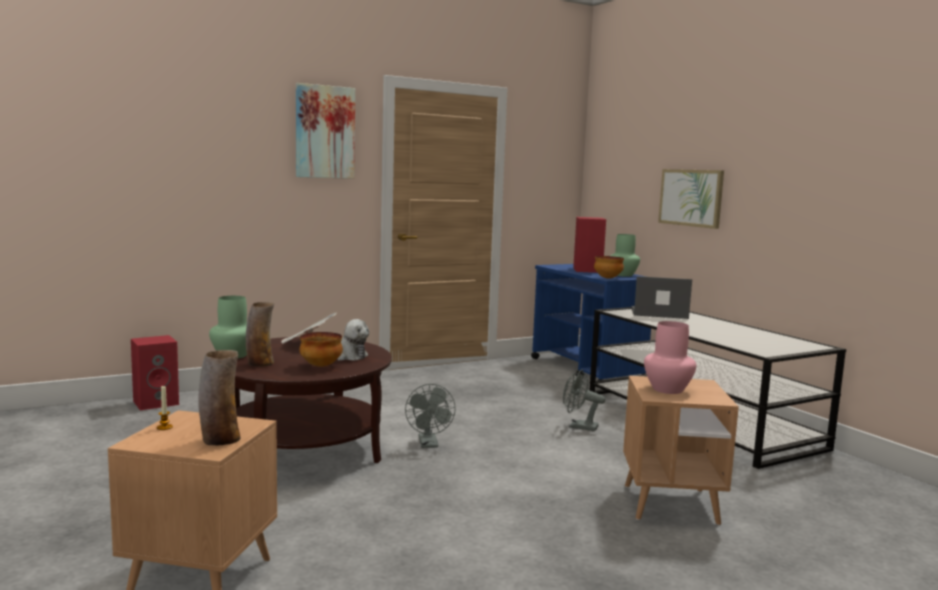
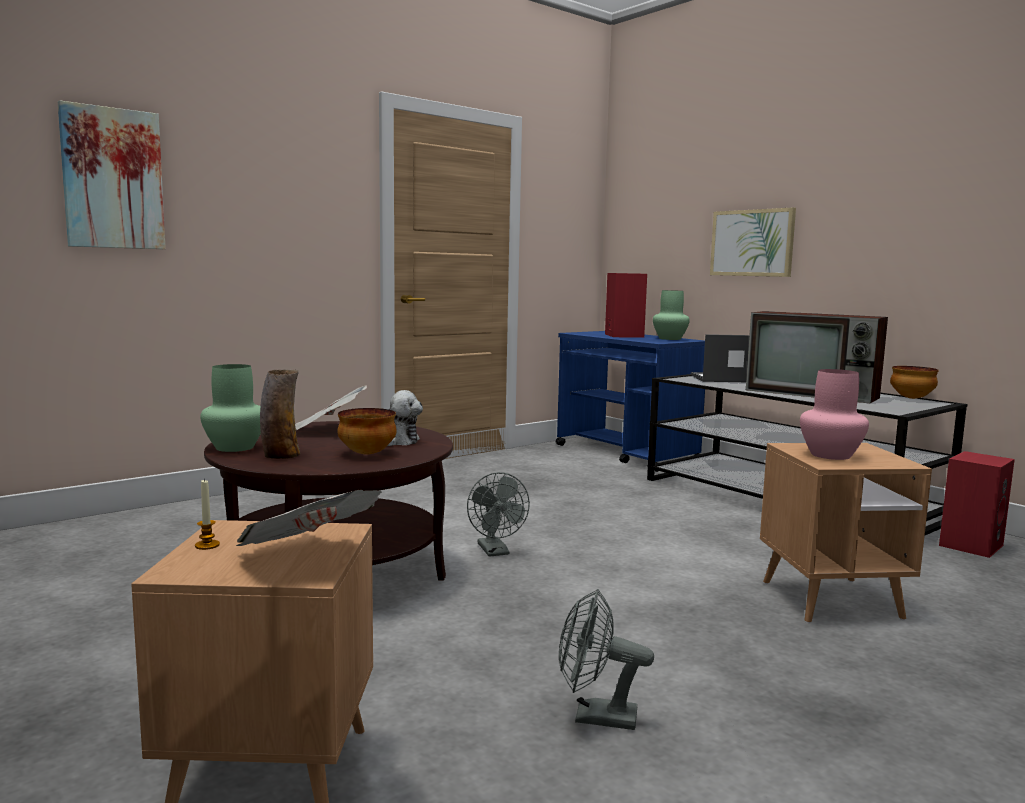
camera: 10 degrees left, 0 degrees up
(157, 402) = (100, 525): red speaker -> red speaker (970, 545)
(220, 440) = (309, 556): vase -> newspaper
(325, 132) = (309, 161): picture -> picture (113, 179)
(578, 426) = (661, 517): grey fan -> grey fan (595, 717)
(607, 278) = (658, 341): bowl -> bowl (911, 398)
(718, 332) = (814, 394): none -> television

